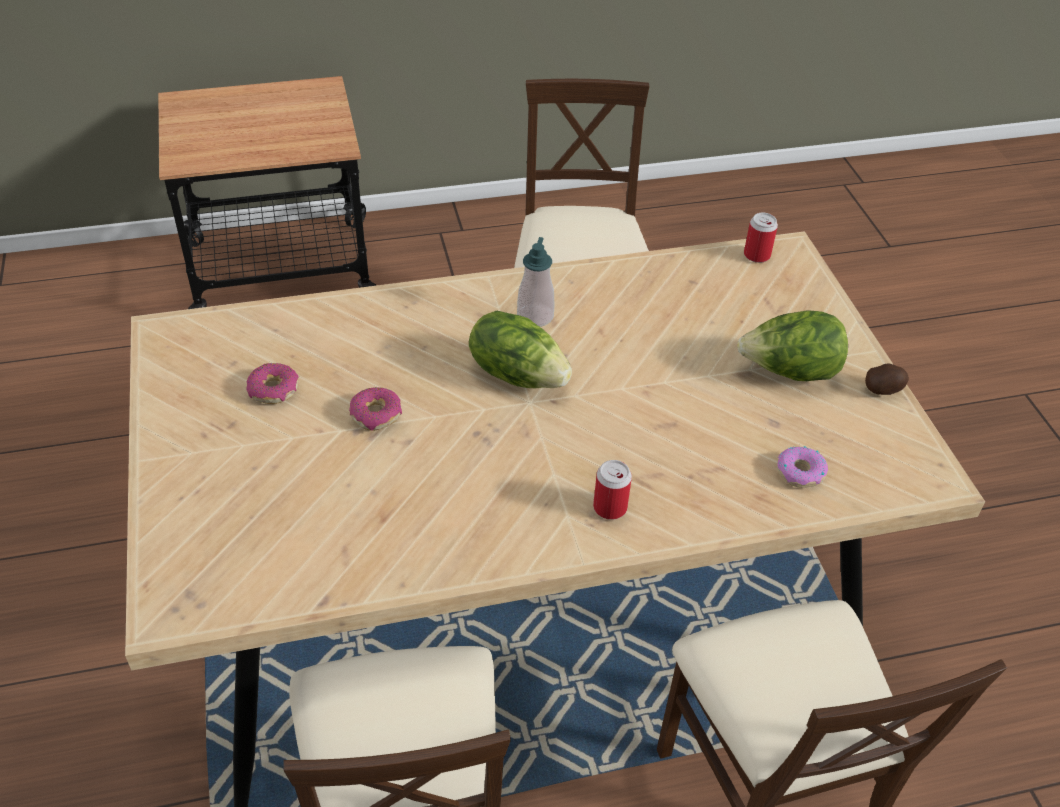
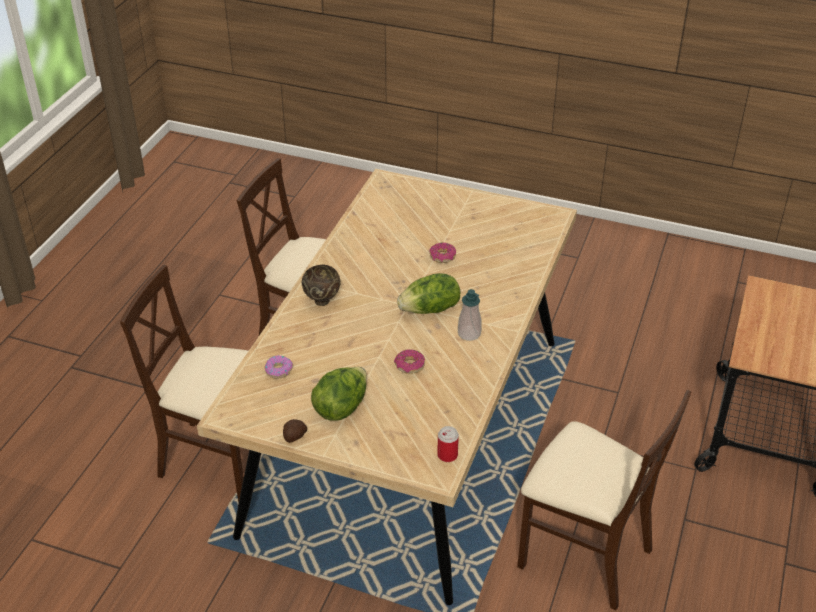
camera: 125 degrees right, 5 degrees down
(274, 390) = (485, 234): donut -> donut (409, 365)
(610, 507) = (322, 300): can -> brown bowl

